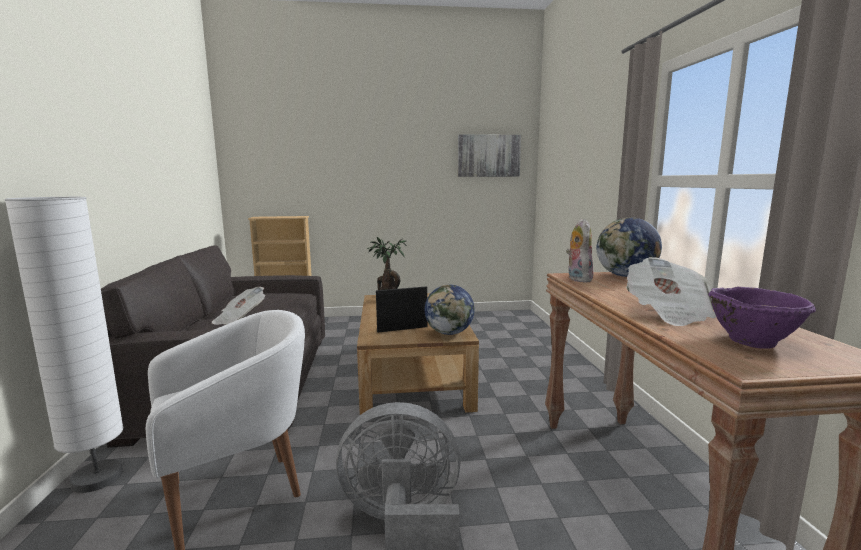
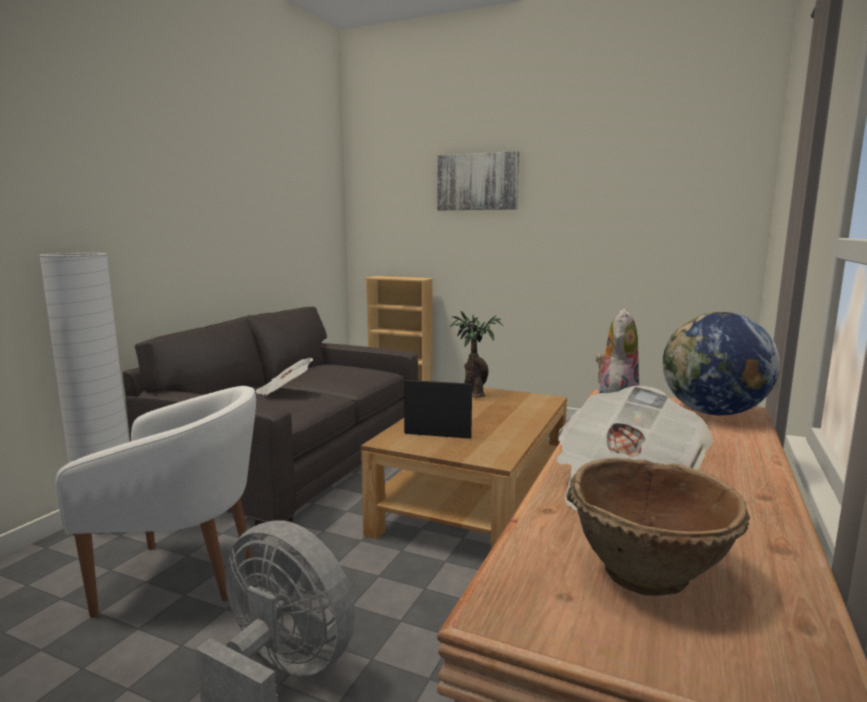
camera: 30 degrees right, 0 degrees up
(449, 333) = (486, 452): globe -> none
(488, 156) = (684, 199): picture -> picture (477, 182)
(752, 341) = (649, 573): purple bowl -> brown bowl

